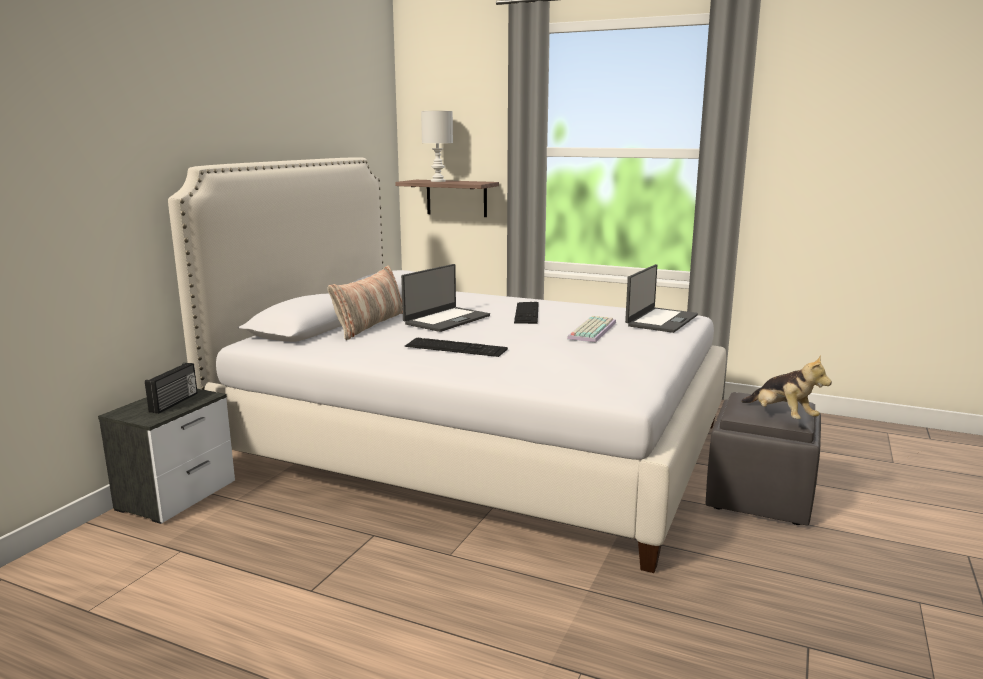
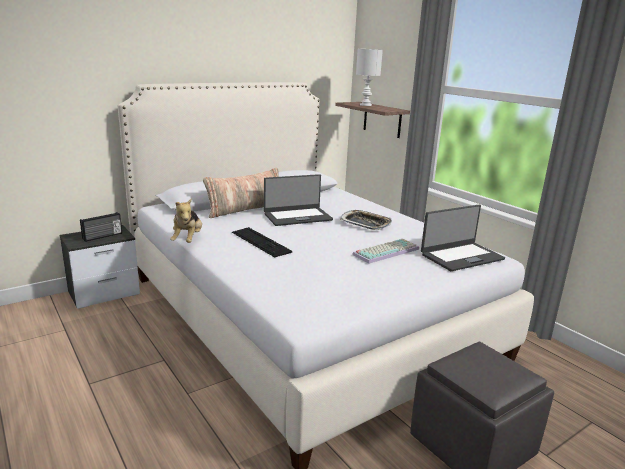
camera: 30 degrees right, 5 degrees up
(526, 313) = (365, 223): keyboard -> tray
(781, 416) = (482, 382): plush toy -> plush toy (188, 240)

